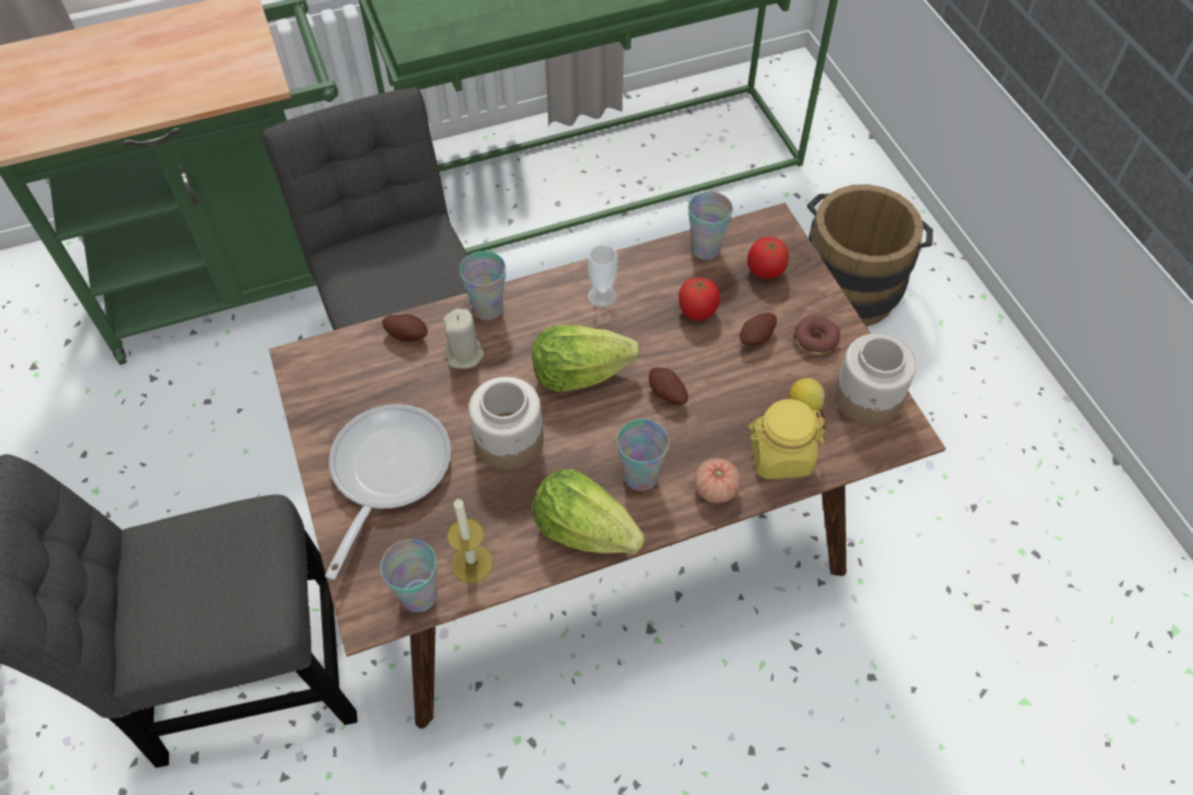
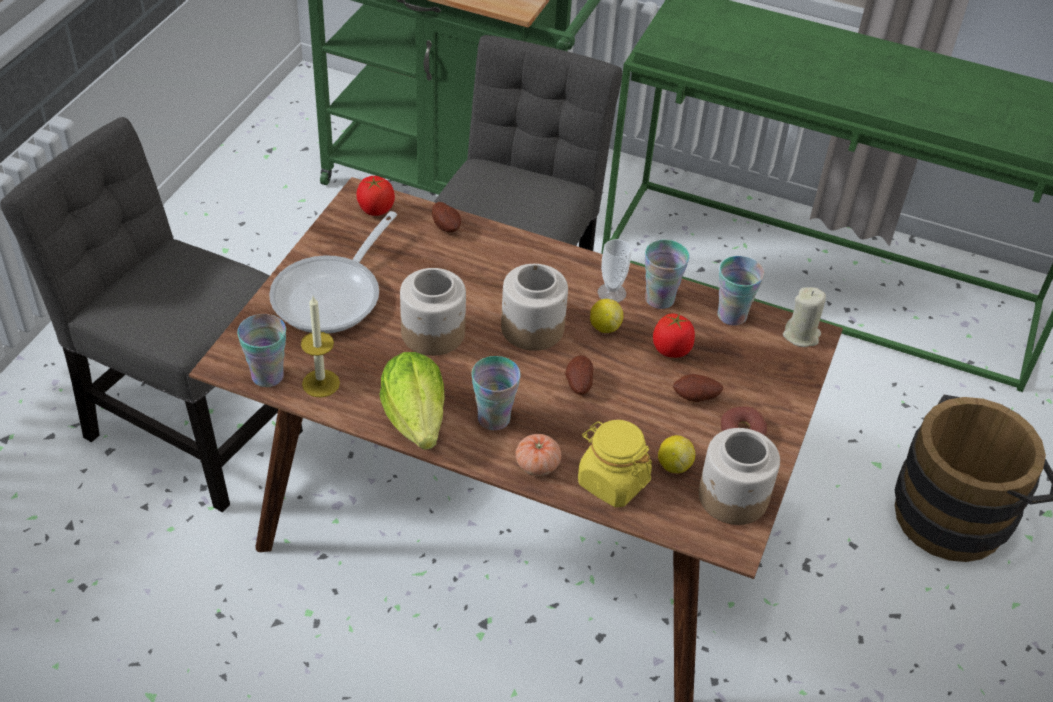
camera: 40 degrees right, 10 degrees down
(386, 473) = (333, 295): frying pan -> frying pan turned 150 degrees clockwise
(465, 354) = (469, 263): beige candle -> beige candle (801, 335)
(488, 309) = (519, 247): cup -> cup (659, 299)
(579, 373) = (532, 328): lettuce -> jar
(630, 330) = (604, 327): none -> lemon
(765, 271) = (762, 360): tomato -> tomato (375, 210)

